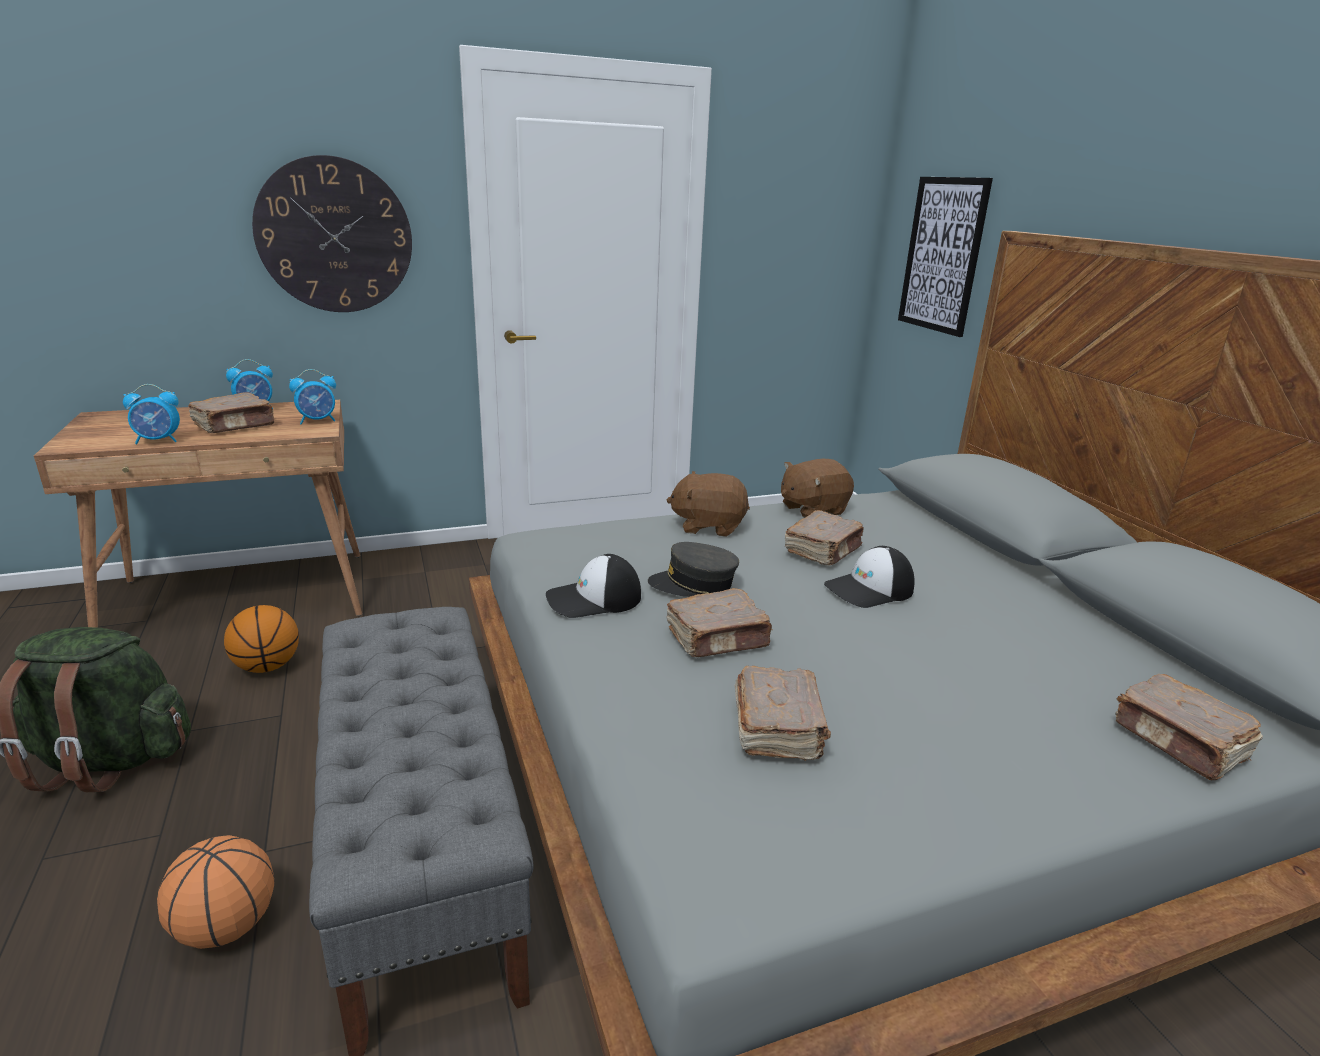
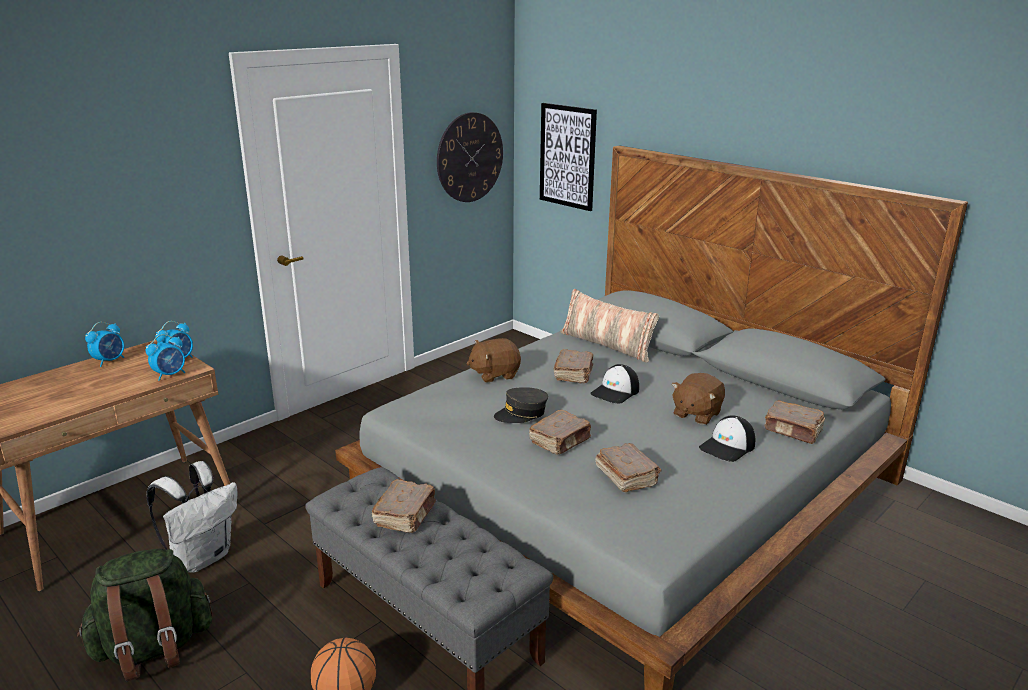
camera: 25 degrees left, 0 degrees up
(158, 441) = (77, 405): alarm clock -> alarm clock (170, 375)
(235, 426) = (118, 378): brown book -> brown book (406, 515)
(268, 666) = (202, 557): basketball -> white backpack
(335, 236) = (148, 209): wall clock -> wall clock (470, 157)
(593, 599) = (473, 438): cap -> cap (728, 447)
(812, 509) = (545, 348): brown plush toy -> brown plush toy (696, 414)
(911, 524) = (607, 345): none -> pillow

